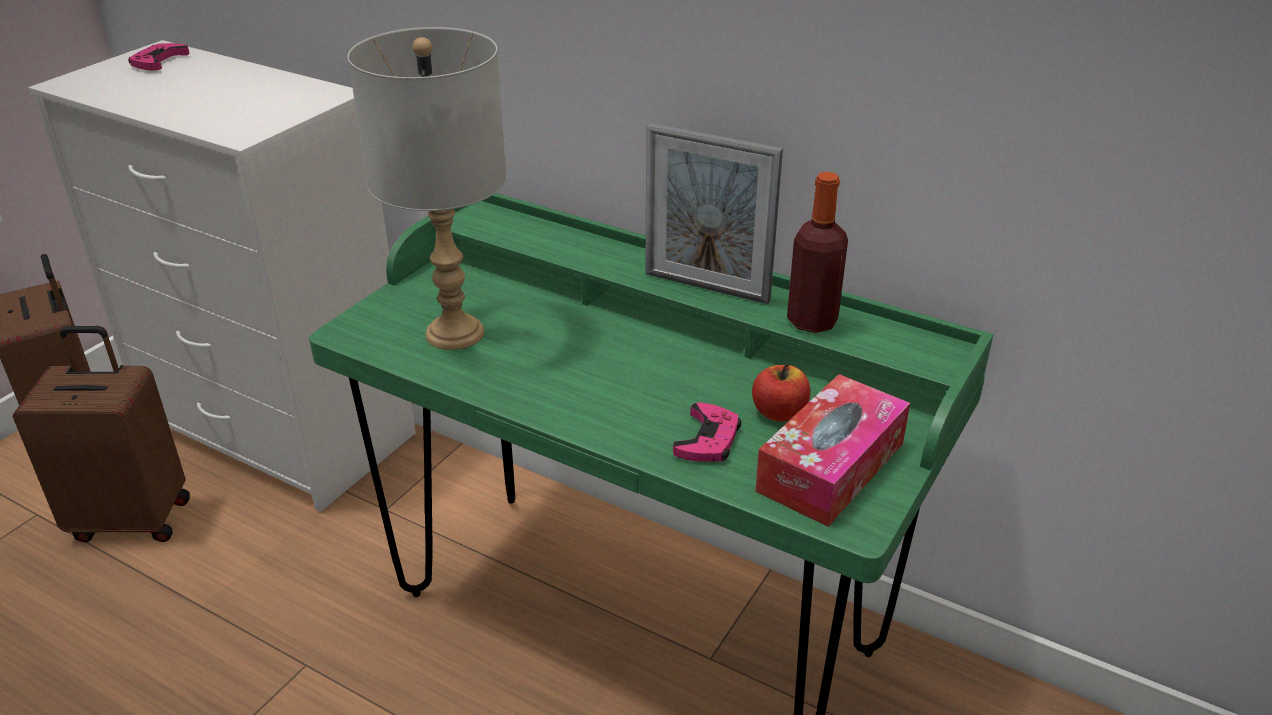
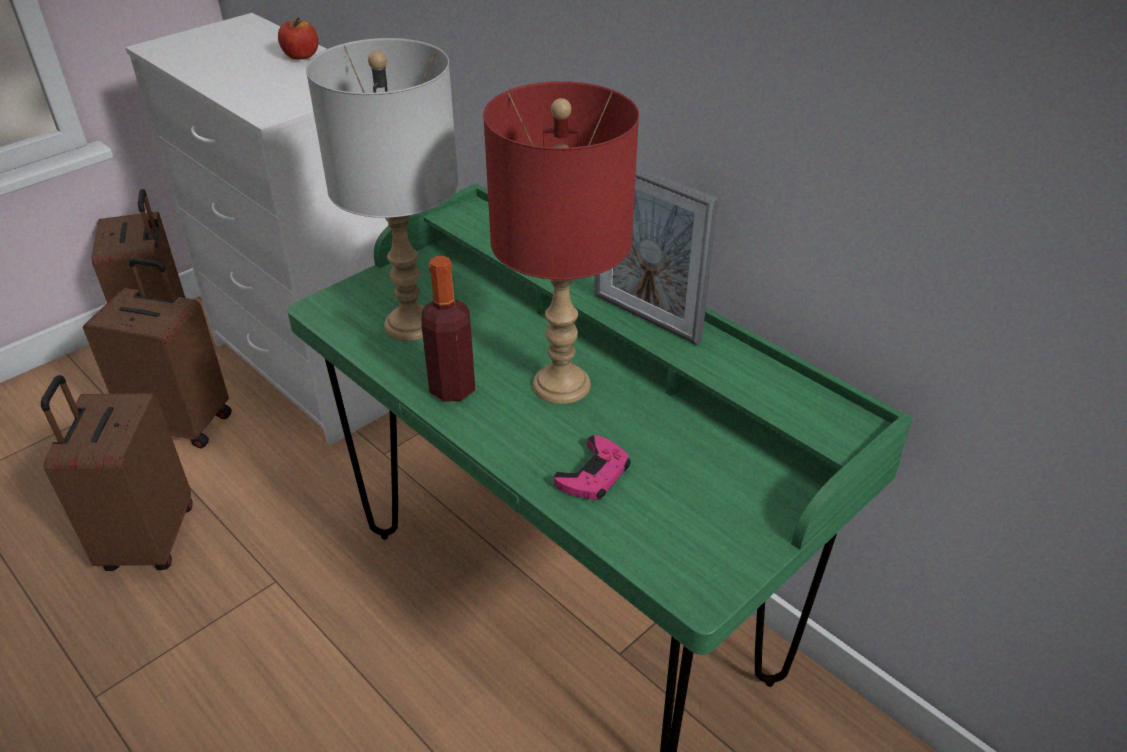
camera: 15 degrees right, 5 degrees up
(132, 652) = (147, 540): none -> brown suitcase
(159, 61) = (238, 33): pink game controller -> none
(638, 364) = (561, 384): none -> red table lamp
(779, 412) = (674, 458): apple -> apple (301, 56)
(812, 321) = (732, 371): bottle -> bottle (452, 388)
(831, 467) = (700, 526): tissue box -> none

